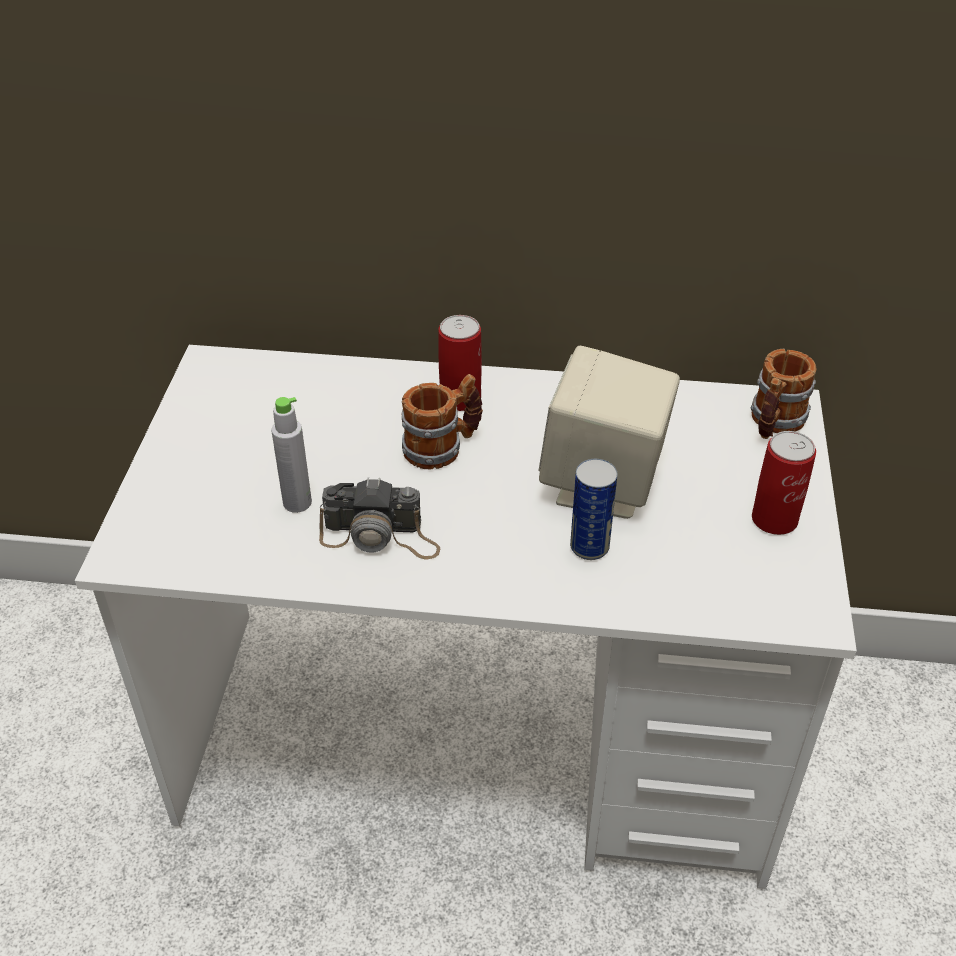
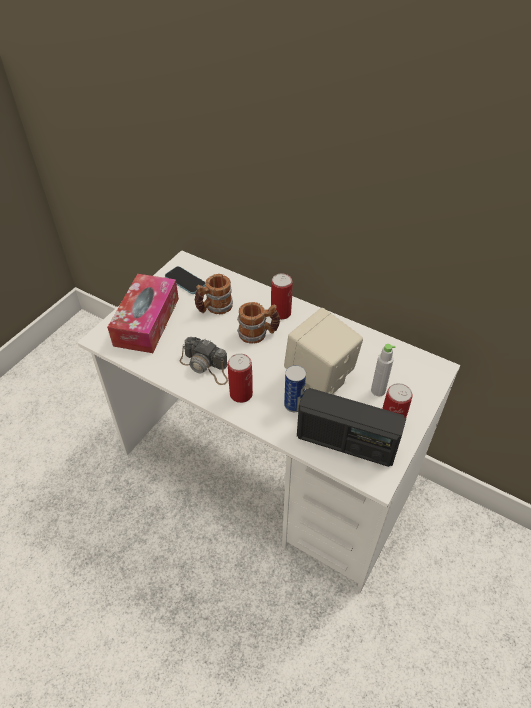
camera: 25 degrees right, 5 degrees up
(204, 494) = (147, 321): none -> tissue box
(235, 397) = (185, 281): none -> phone
(297, 502) = (181, 338): grey bottle -> grey bottle (378, 390)
(480, 561) = (241, 394): none -> can
(722, 577) = (346, 443): none -> radio
(774, 423) = (424, 375): mug -> mug (214, 308)

